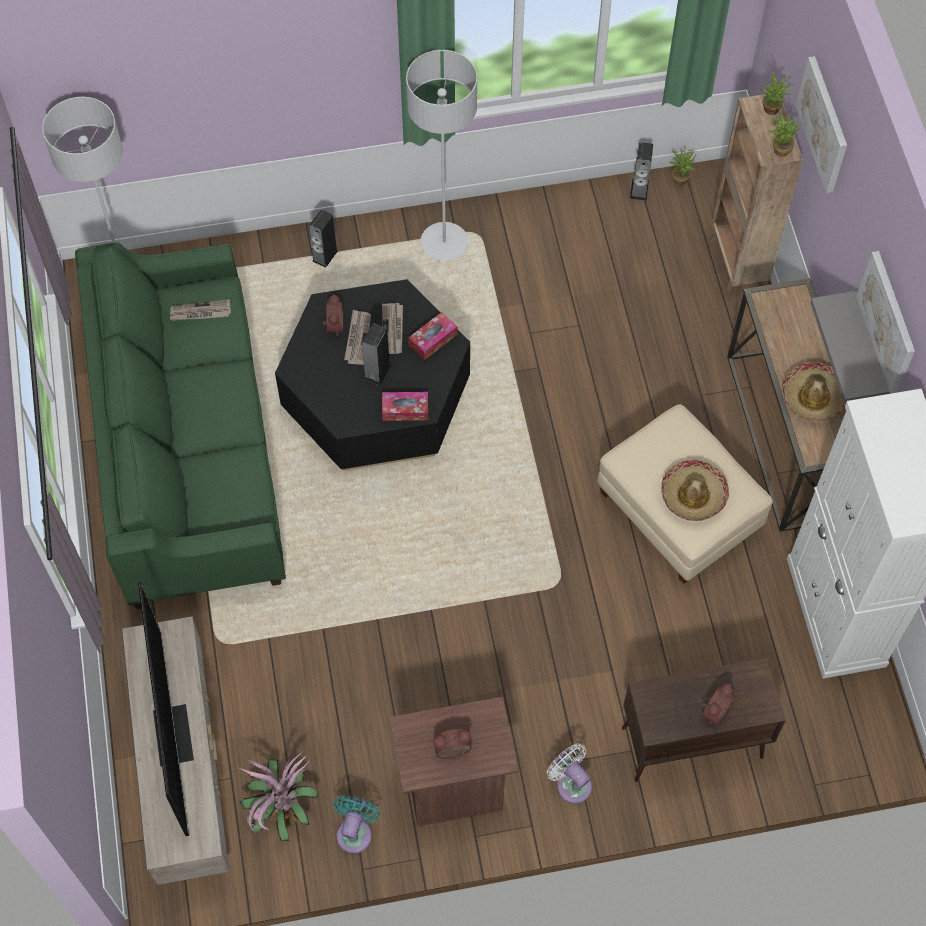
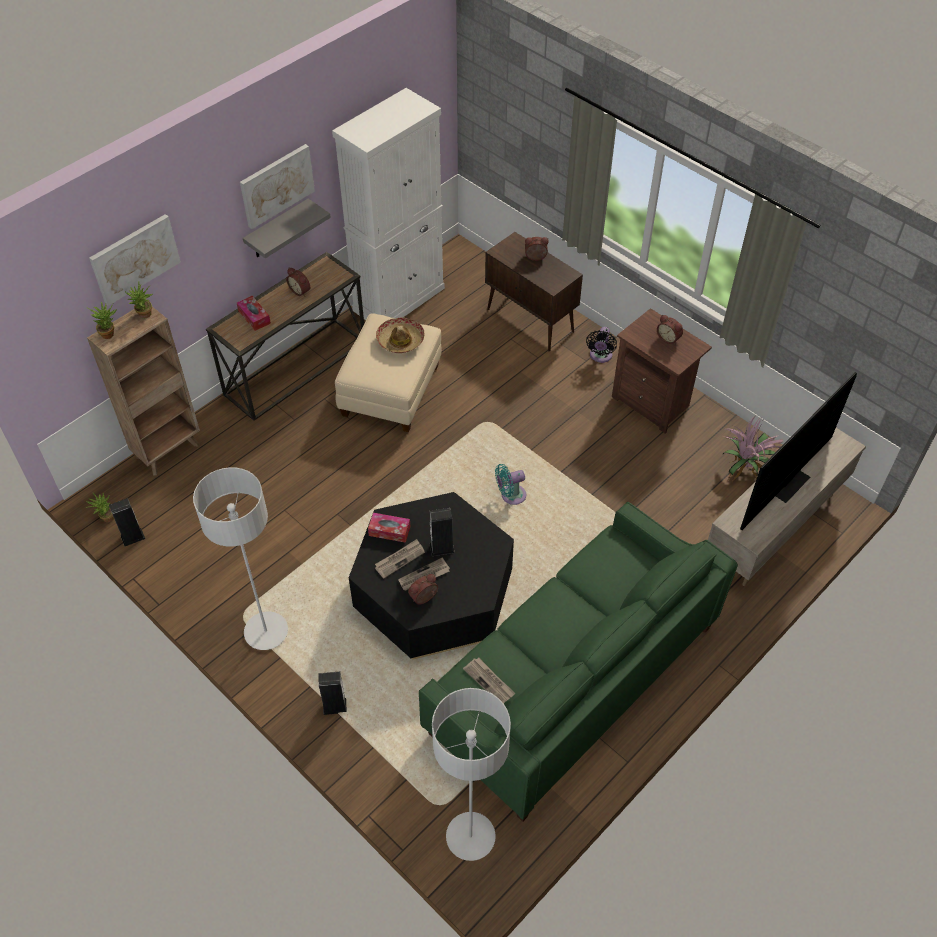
camera: 125 degrees left, 10 degrees down
(355, 831) = (720, 430): turquoise fan -> turquoise fan (510, 496)
(405, 410) = (459, 514): tissue box -> tissue box (254, 317)
(571, 783) = (600, 356): white fan -> black fan
(813, 397) = (300, 291): hat -> alarm clock

